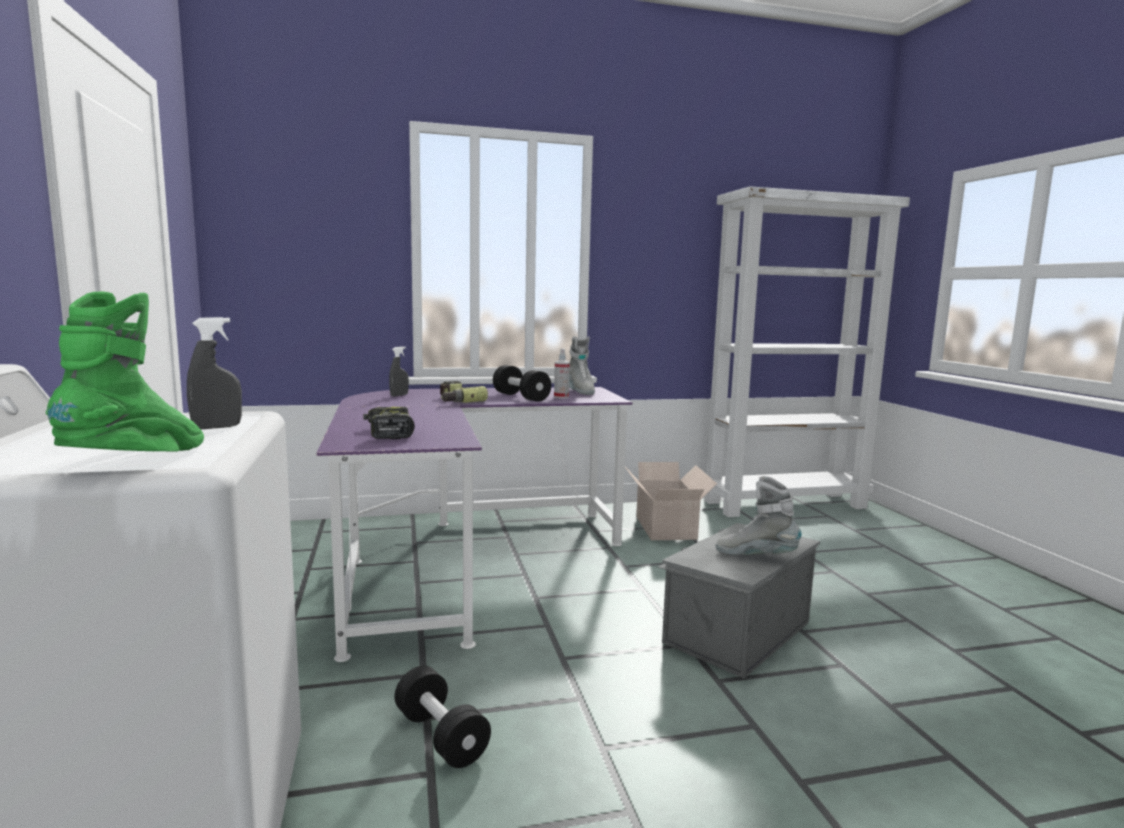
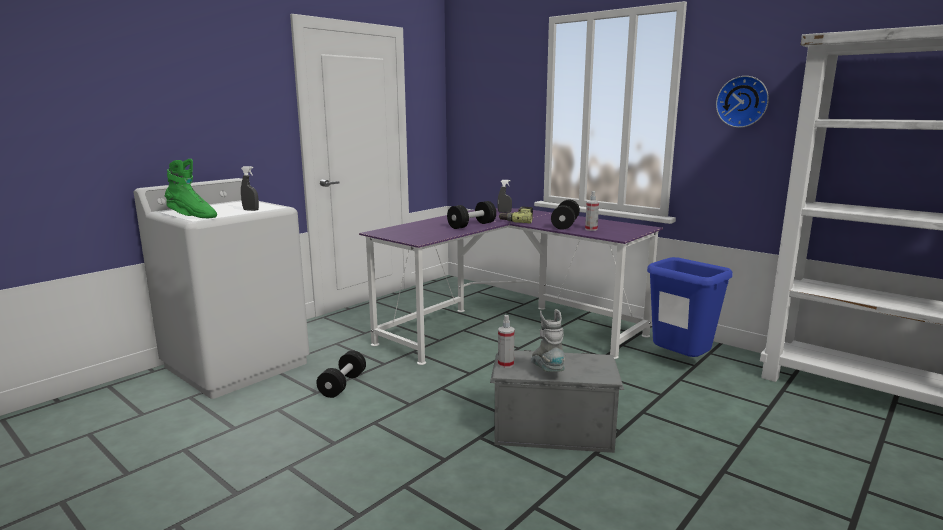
camera: 55 degrees right, 5 degrees up
(140, 462) = (192, 216): green boot -> green boot turned 45 degrees clockwise
(388, 432) = (414, 230): power drill -> none
(432, 414) = (472, 225): none -> black dumbbell
(580, 391) = (625, 228): grey boot -> none
(655, 249) = (743, 101): none -> wall clock
(665, 528) = (679, 363): cardboard box -> blue trash can
(719, 568) = (505, 364): none -> spray bottle

